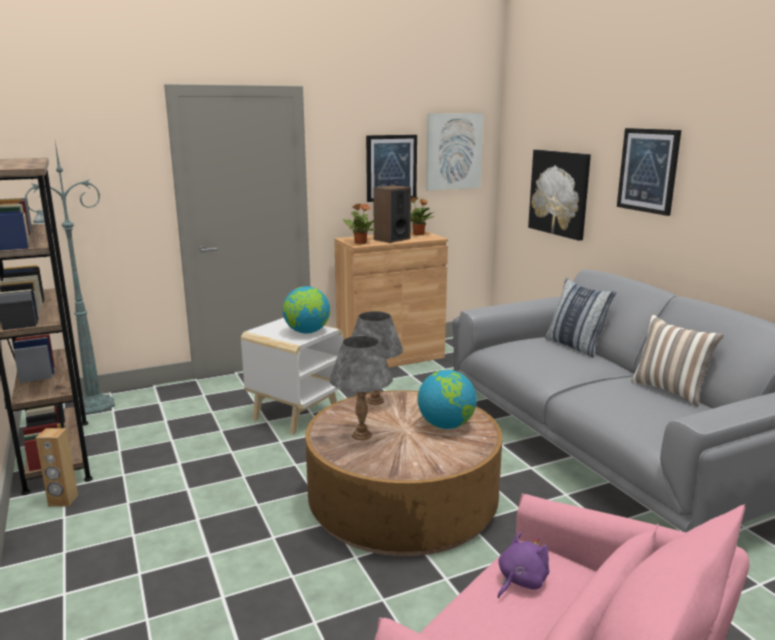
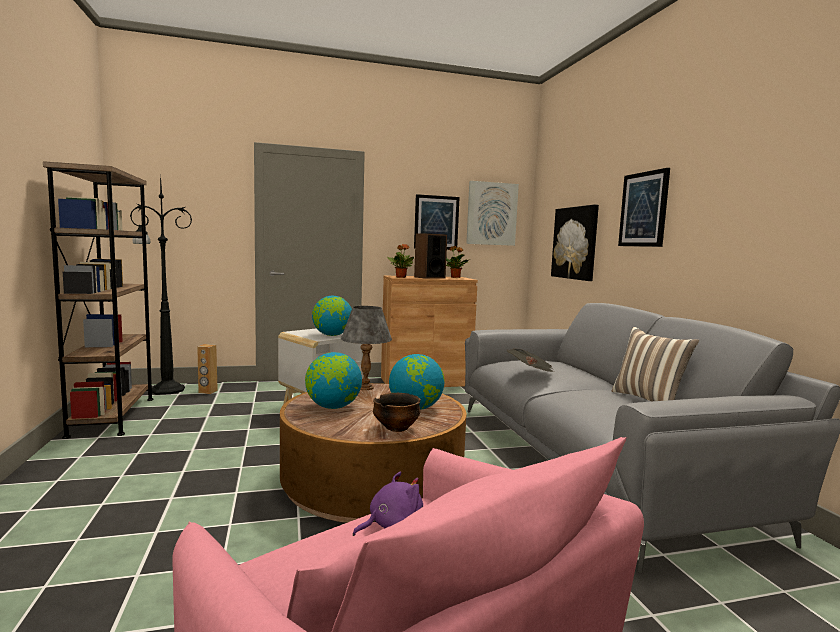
camera: 10 degrees right, 10 degrees down
(63, 501) = (89, 446): brown speaker -> brown speaker (207, 392)
(92, 406) = (165, 390): green floor lamp -> black floor lamp
(361, 435) = (333, 407): grey table lamp -> globe
(445, 457) = (396, 428): none -> bowl
(543, 364) = (531, 373): none -> newspaper
(575, 346) = (572, 366): pillow -> none

